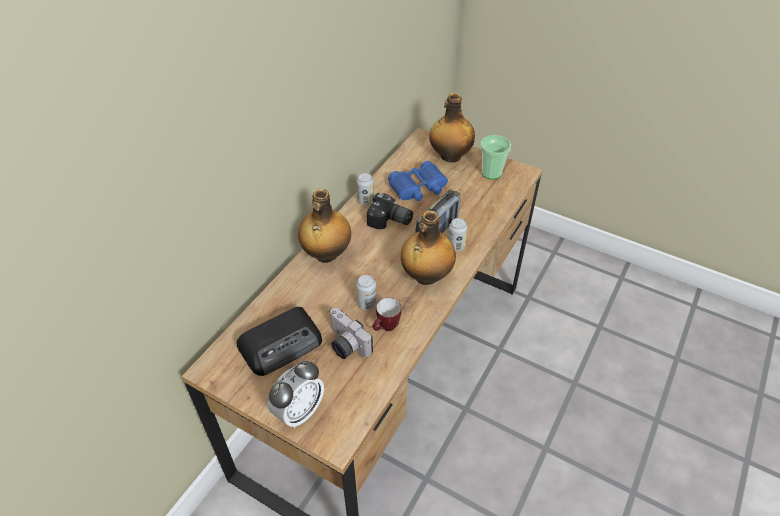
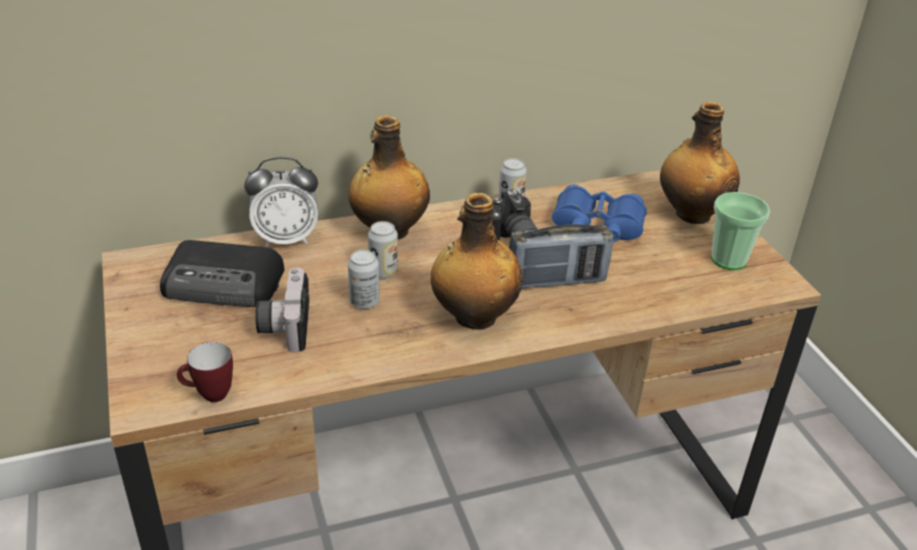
camera: 40 degrees right, 10 degrees down
(299, 411) = (150, 353): alarm clock -> alarm clock (286, 239)
(386, 328) = (350, 338): mug -> mug (209, 395)
(456, 246) = (559, 309): can -> can (383, 271)

